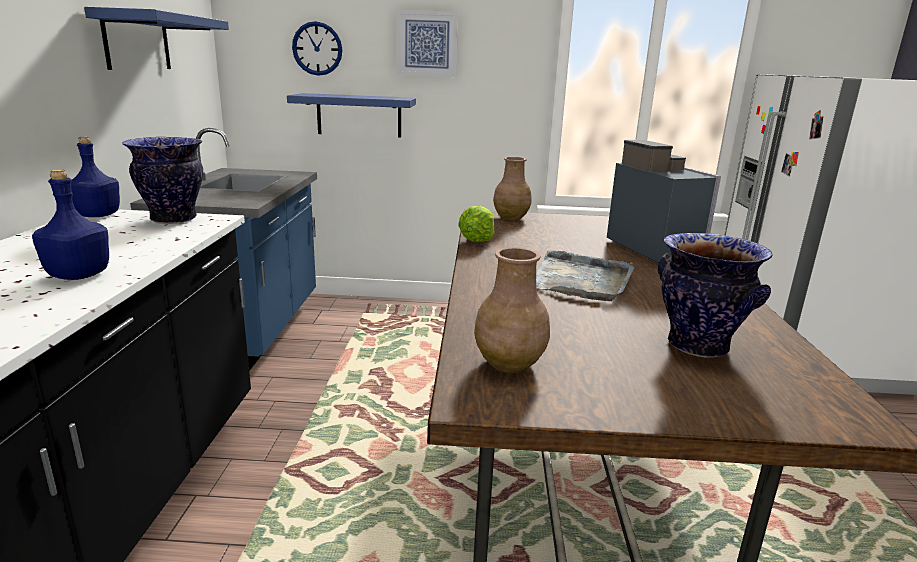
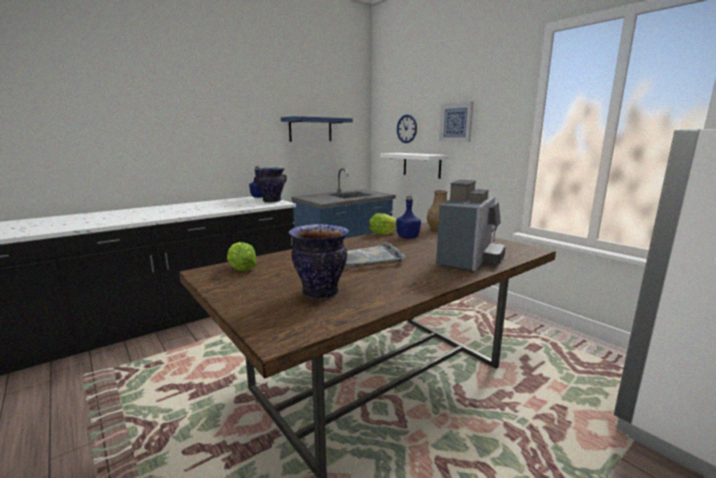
camera: 50 degrees right, 5 degrees down
(80, 275) = (203, 210): blue bottle -> blue bottle (408, 237)
(359, 115) = (421, 165): blue shelf -> white shelf
(510, 364) = (241, 269): brown vase -> lettuce

